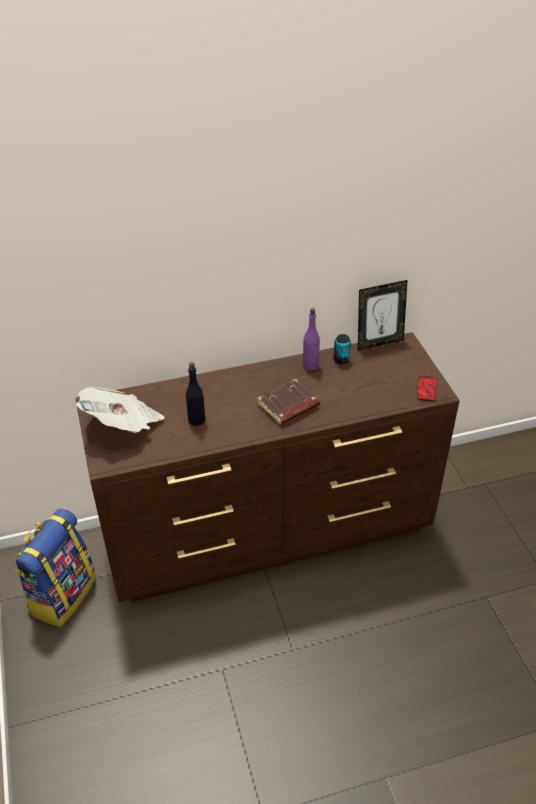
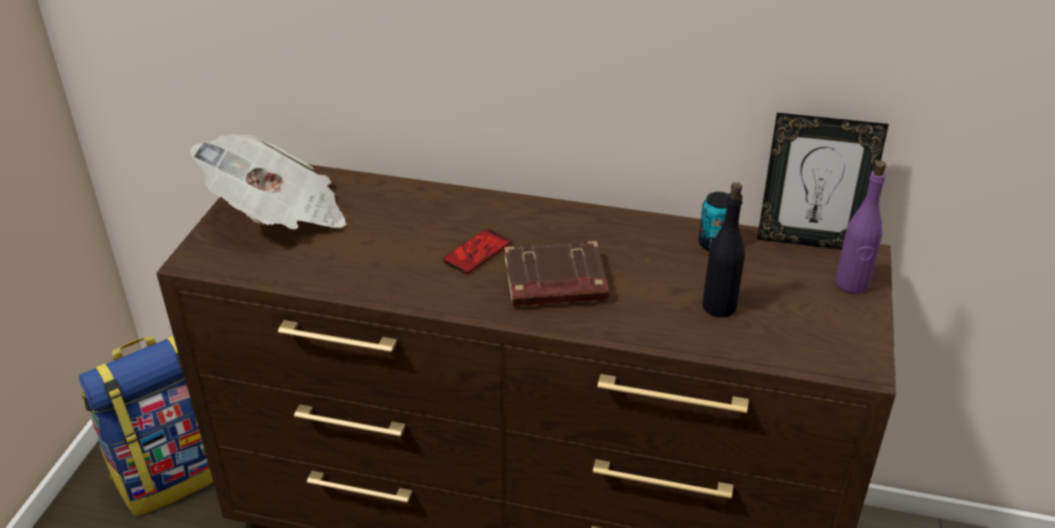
camera: 30 degrees right, 5 degrees down
(196, 420) = (389, 248): black bottle -> black bottle (719, 306)
(310, 365) = (651, 234): purple bottle -> purple bottle (852, 283)
(426, 389) = (840, 349): phone -> phone (477, 252)

